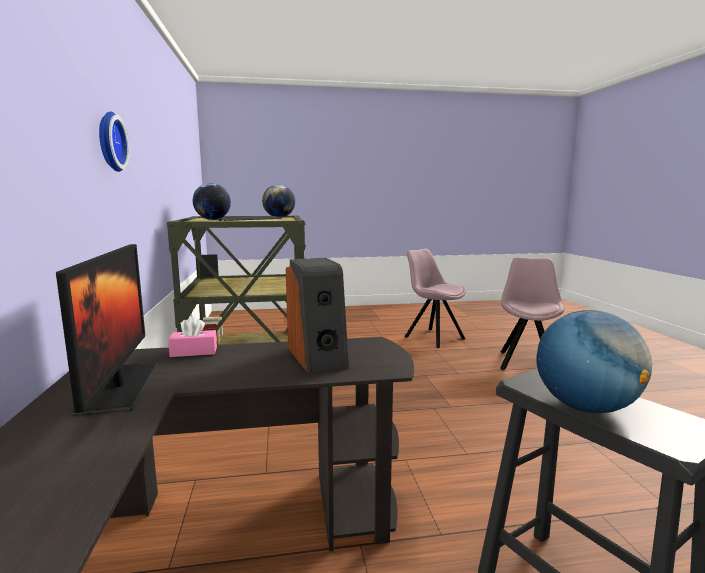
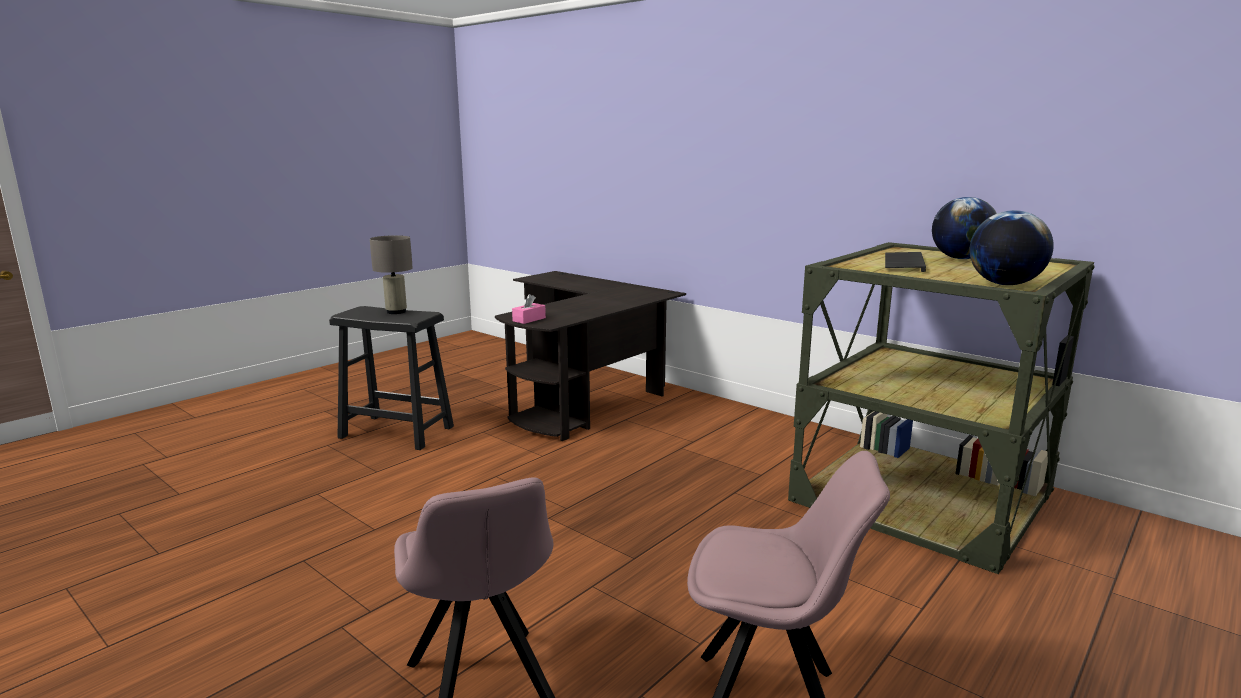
camera: 140 degrees right, 5 degrees up
(109, 142) = (771, 154): wall clock -> none
(119, 387) = (617, 290): monitor -> none
(194, 352) = (635, 301): pink tissue box -> pink tissue box (529, 319)
(318, 357) = (562, 312): speaker -> none
(585, 407) = (396, 312): globe -> grey table lamp

